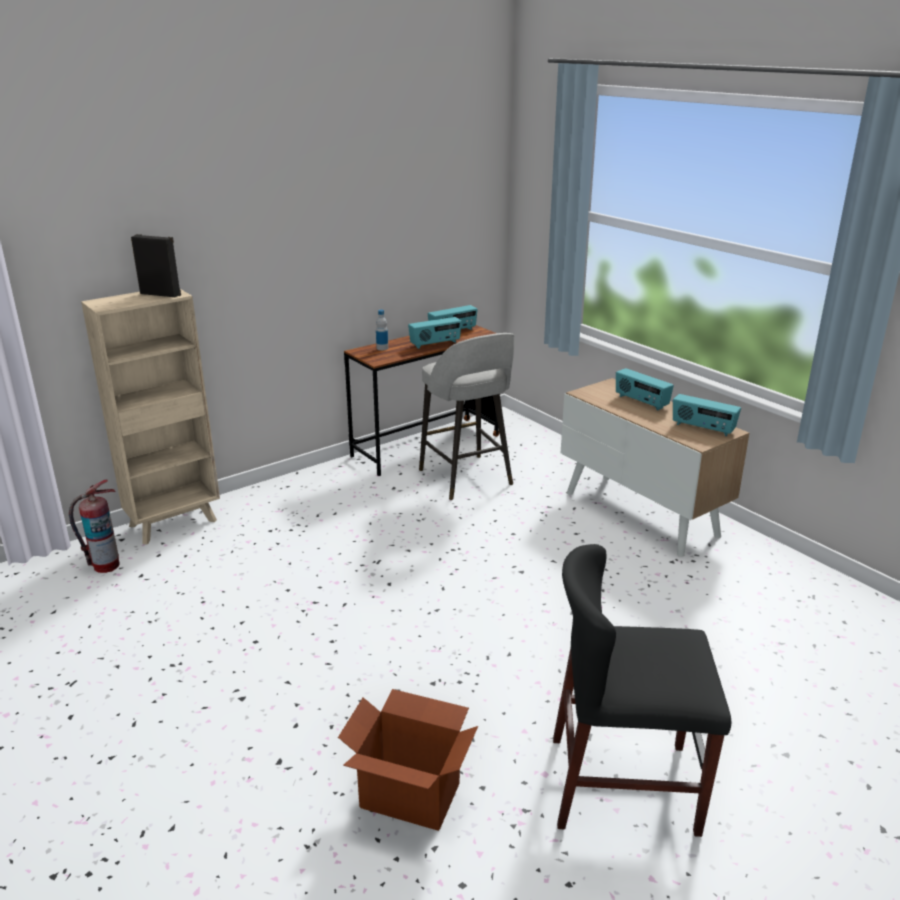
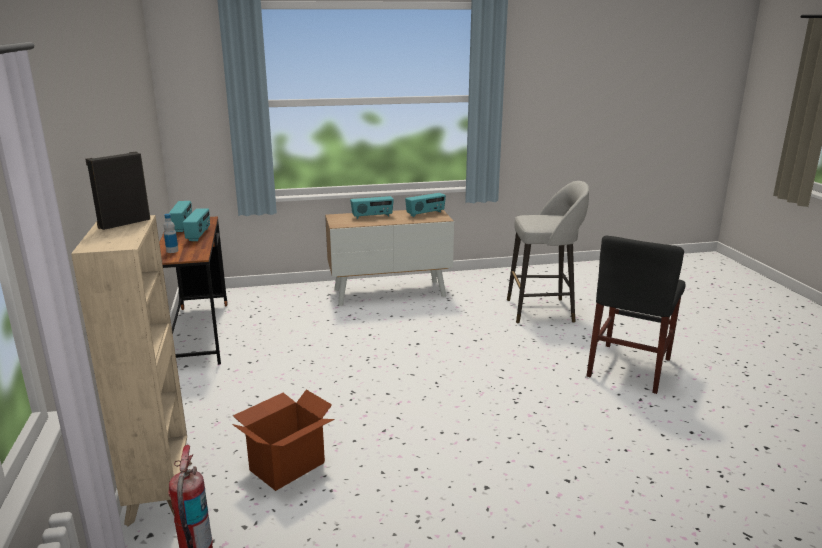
camera: 65 degrees left, 5 degrees down
(410, 794) = (617, 433): cardboard box -> cardboard box (286, 466)
(466, 478) = (275, 331): grey stool -> grey stool (542, 311)

